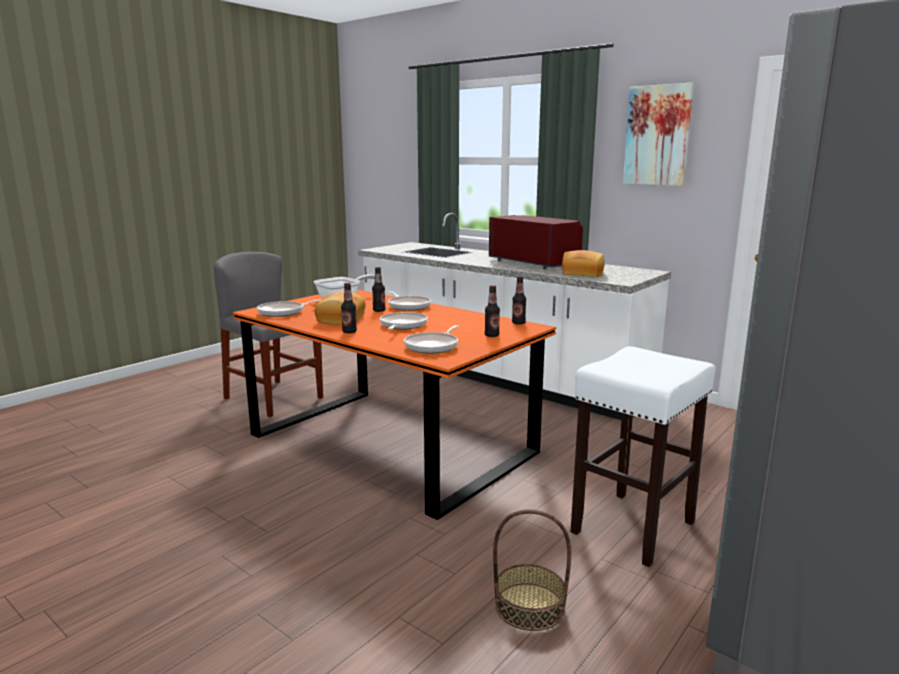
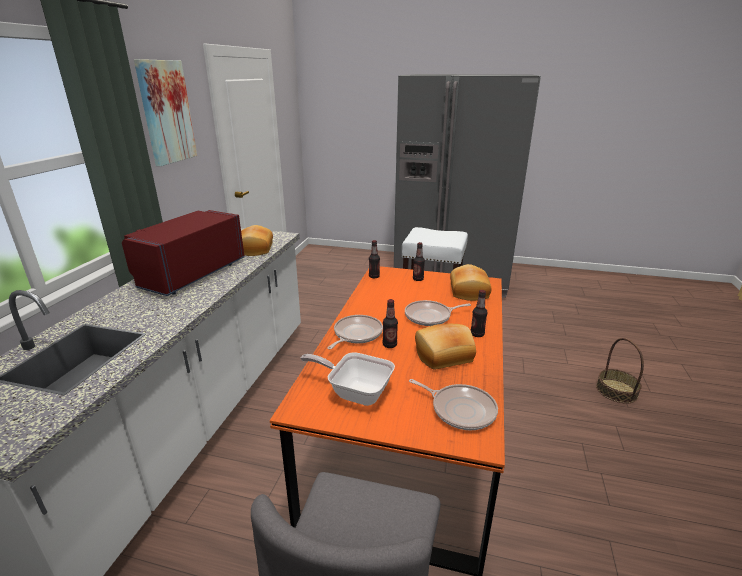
camera: 115 degrees left, 10 degrees up
(433, 346) = (467, 291): frying pan -> bread
(529, 606) = (517, 334): basket -> basket (616, 391)

